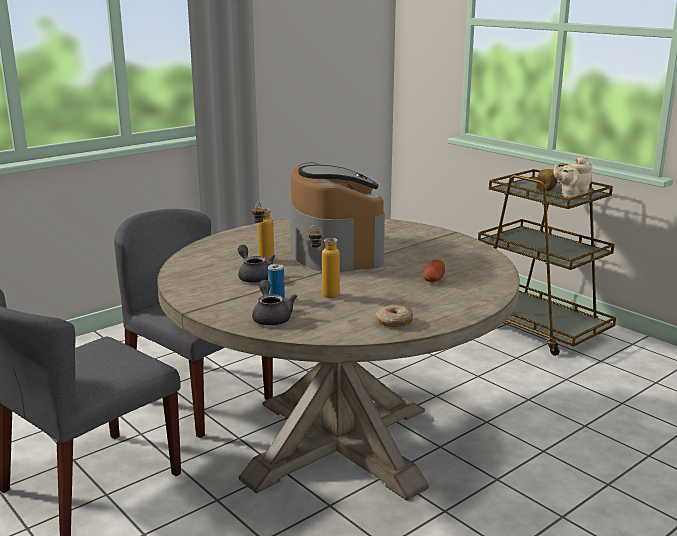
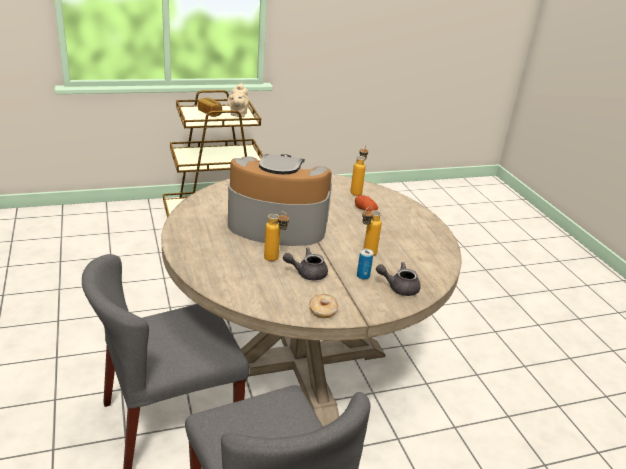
camera: 70 degrees left, 10 degrees up
(394, 322) = (431, 246): donut -> donut (323, 310)
(477, 270) = (357, 191): none -> bottle

